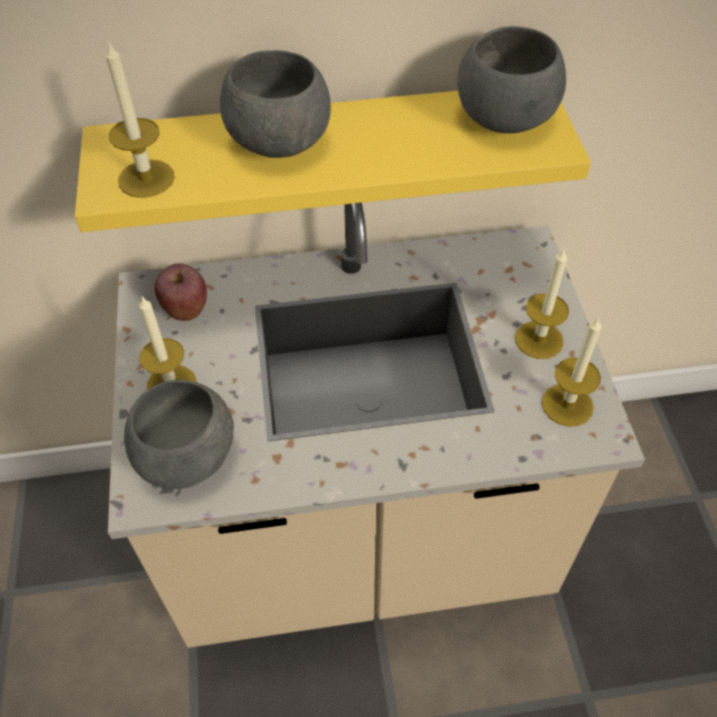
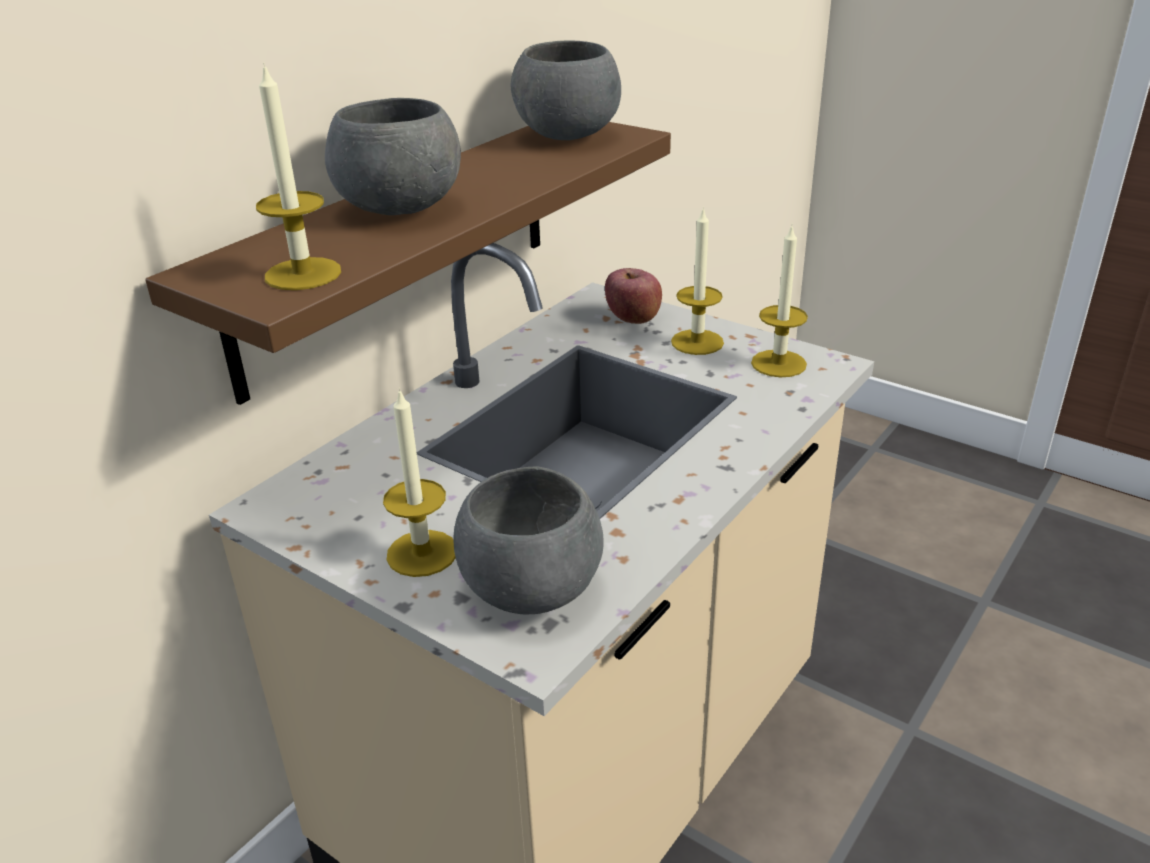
camera: 45 degrees left, 20 degrees down
(186, 308) = (341, 494): apple -> apple (633, 318)
(325, 152) = (399, 248): yellow shelf -> brown shelf

